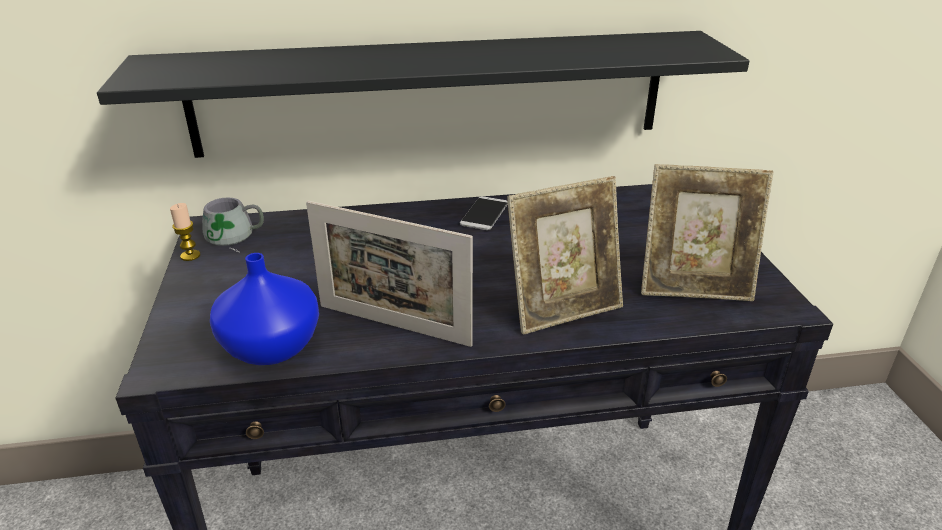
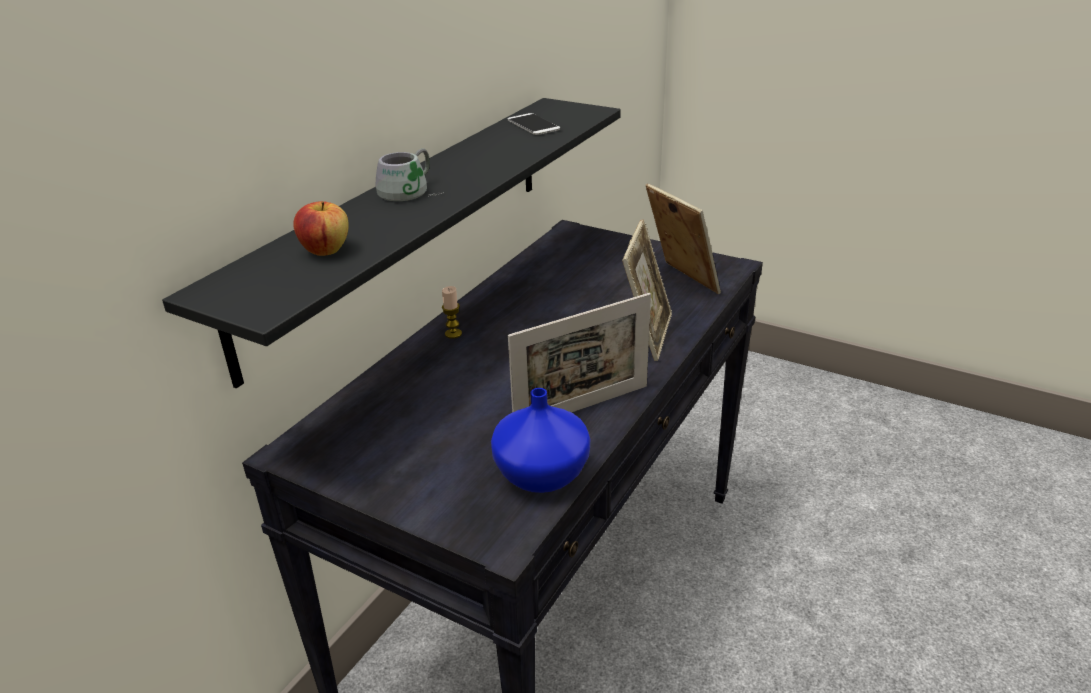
camera: 50 degrees left, 0 degrees up
(190, 256) = (331, 478): candle -> candle (453, 334)
(234, 237) = (335, 442): grey mug -> grey mug (411, 191)
(251, 65) = (326, 250): none -> apple
(484, 214) = (485, 311): phone -> phone (533, 125)
(694, 286) = (680, 281): picture frame -> picture frame turned 75 degrees counterclockwise

